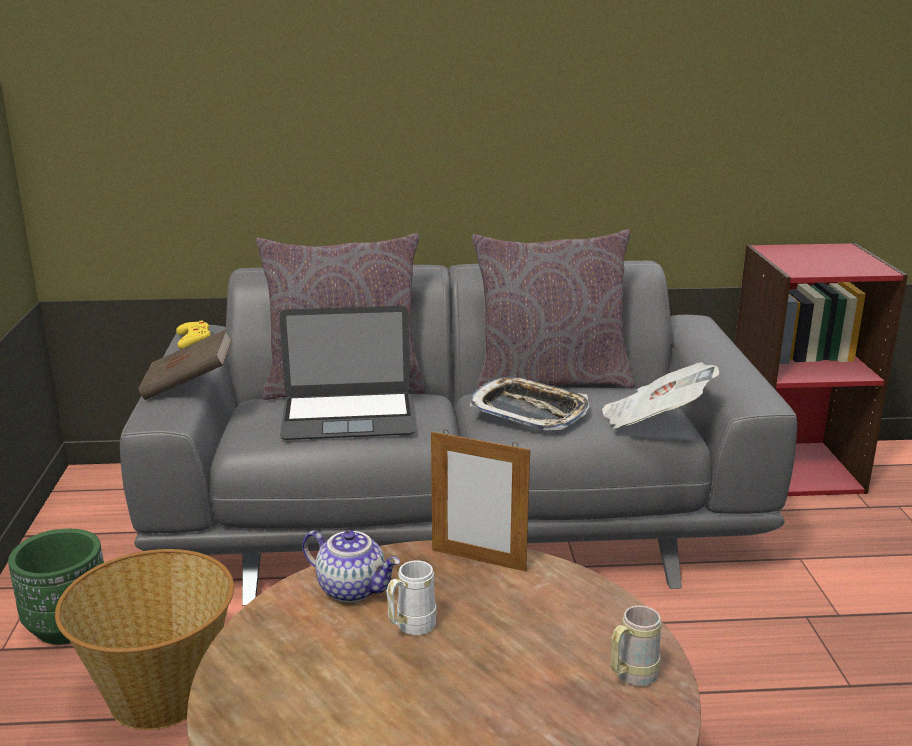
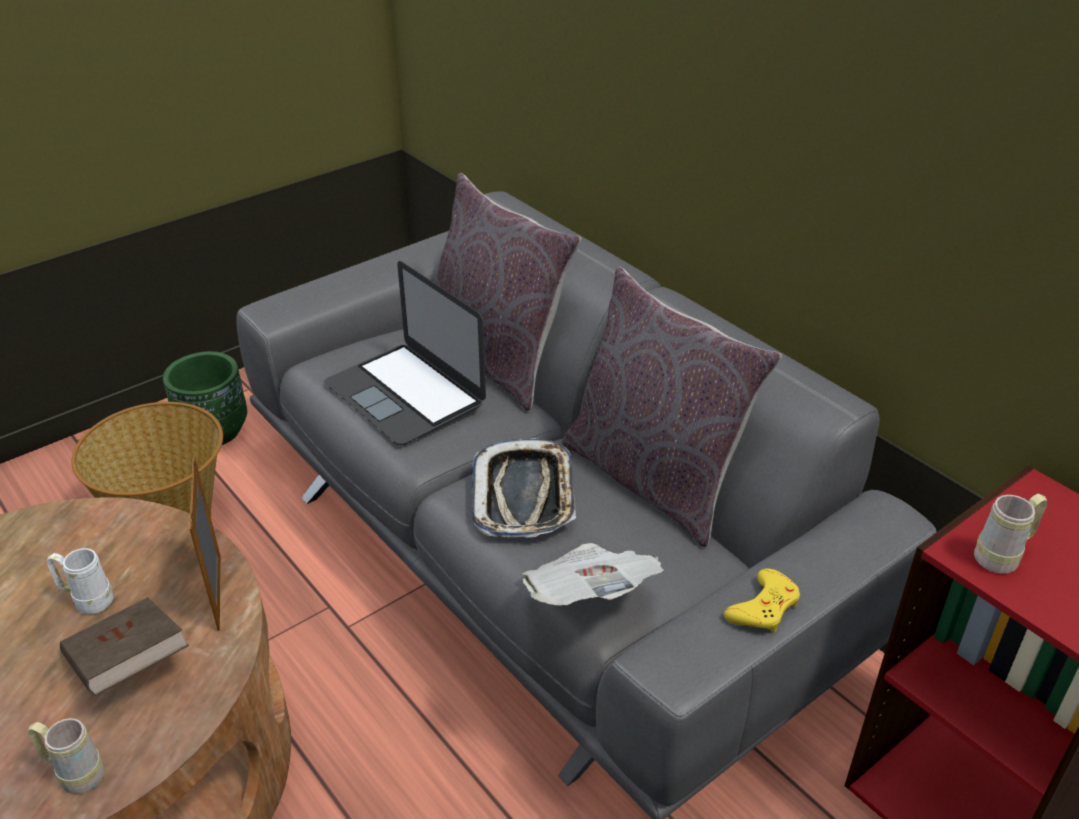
camera: 55 degrees right, 15 degrees up
(188, 386) = (341, 290): brown book -> brown book (129, 666)
(193, 339) = (437, 244): yellow game controller -> yellow game controller (764, 607)
(353, 589) = (129, 541): teapot -> none
(810, 266) = (1003, 556): none -> beige mug

